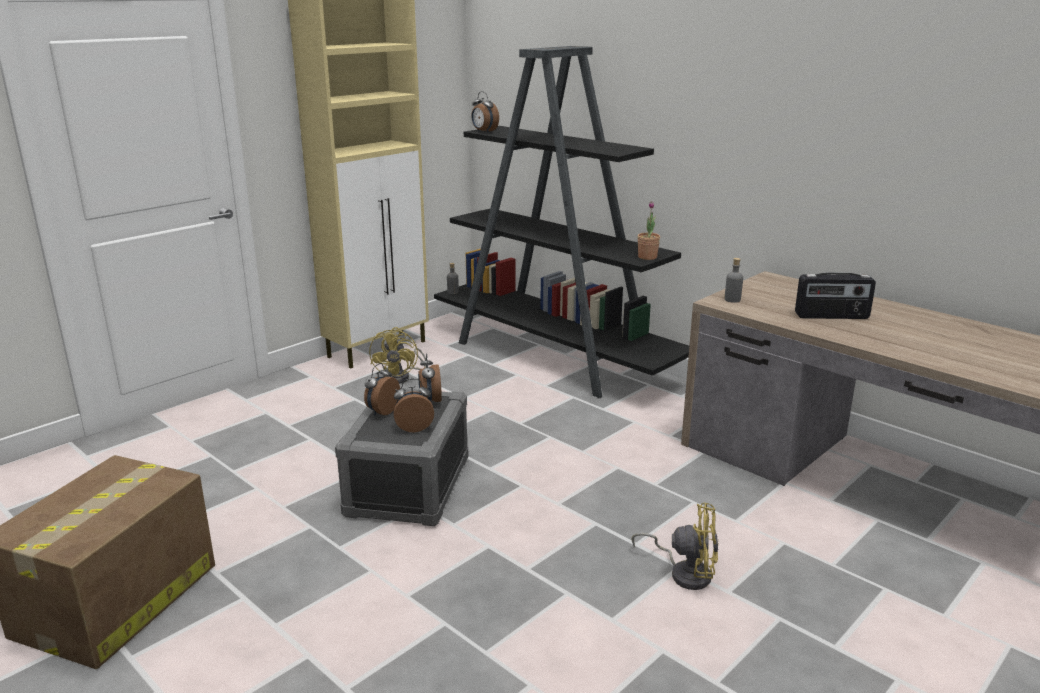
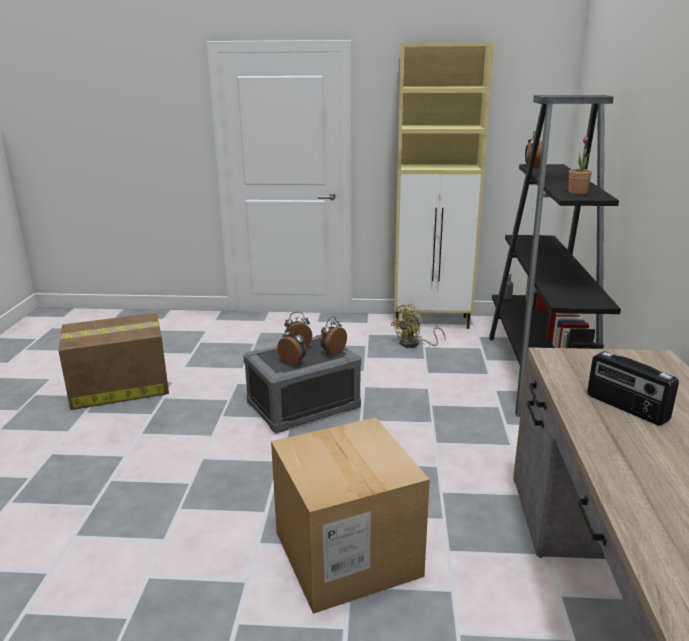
camera: 50 degrees right, 0 degrees up
(647, 257) = (577, 302): potted plant -> potted plant (577, 192)
(685, 572) = (347, 553): yellow fan -> cardboard box
(732, 300) = (568, 358): grey bottle -> none

